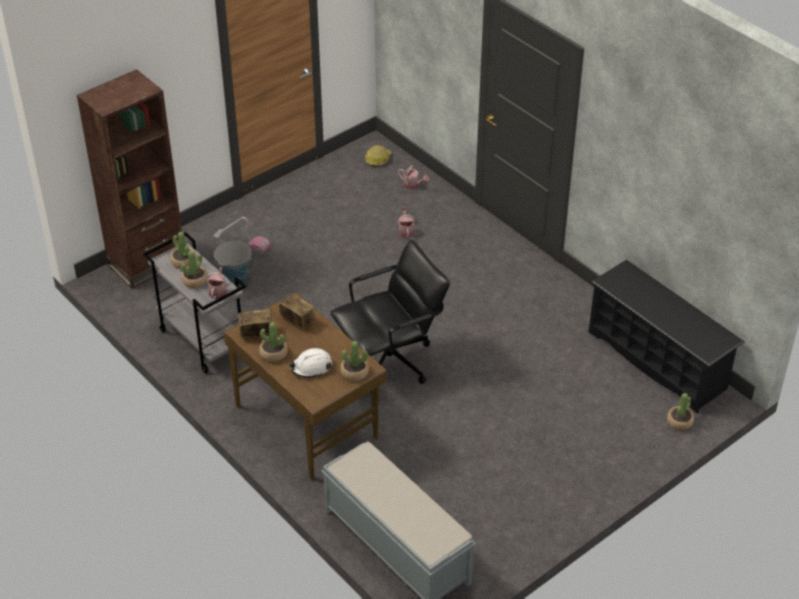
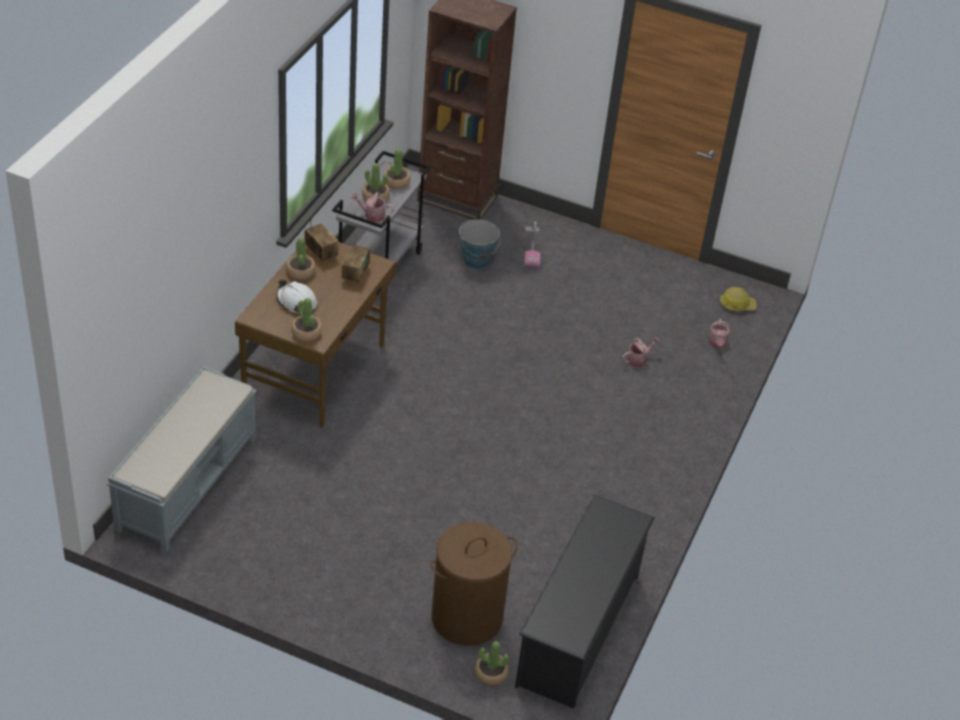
camera: 60 degrees right, 0 degrees up
(218, 290) = (372, 215): watering can -> watering can turned 150 degrees counterclockwise
(390, 361) = (434, 405): black office chair -> none
(622, 417) = (466, 618): none -> brown laundry basket

